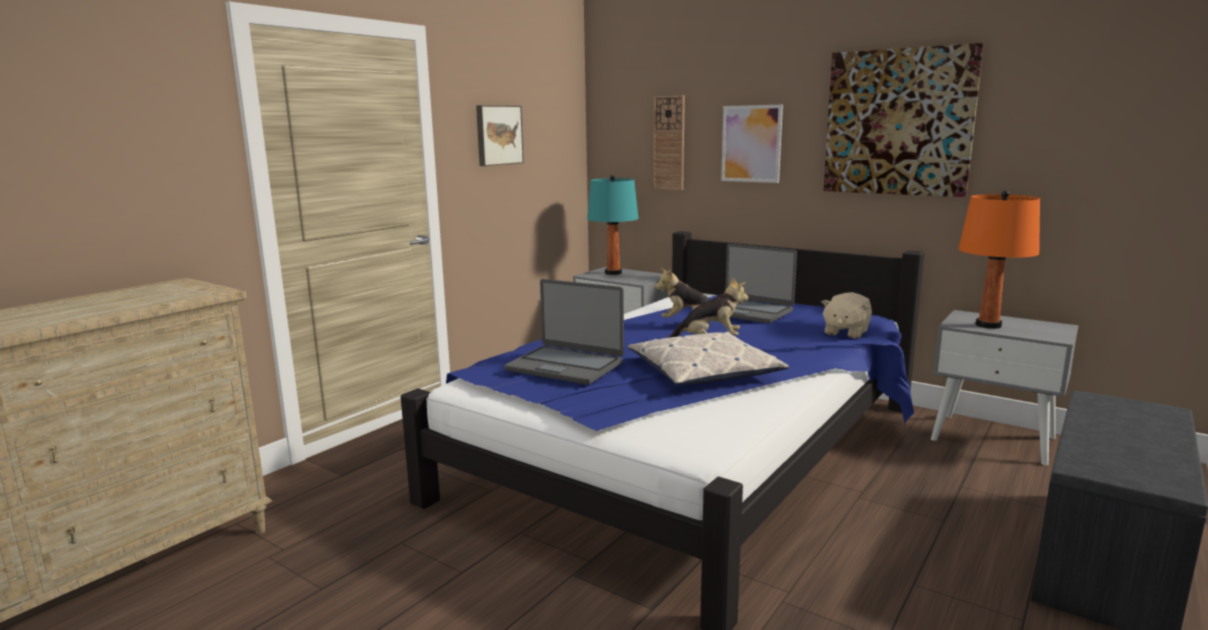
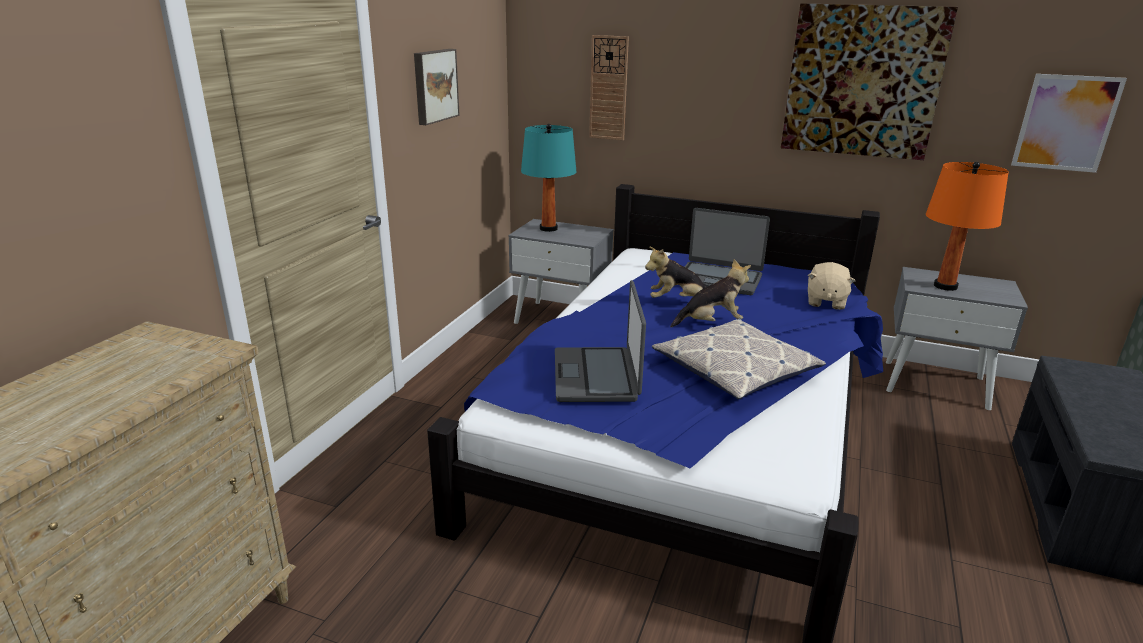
camera: 15 degrees left, 10 degrees up
(565, 366) = (596, 376): laptop -> laptop turned 75 degrees clockwise
(751, 144) = (703, 94): picture -> picture (1066, 123)

